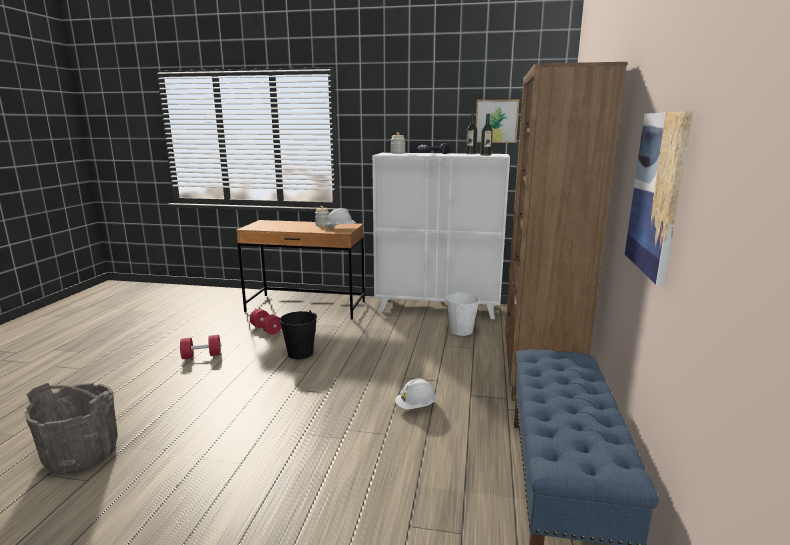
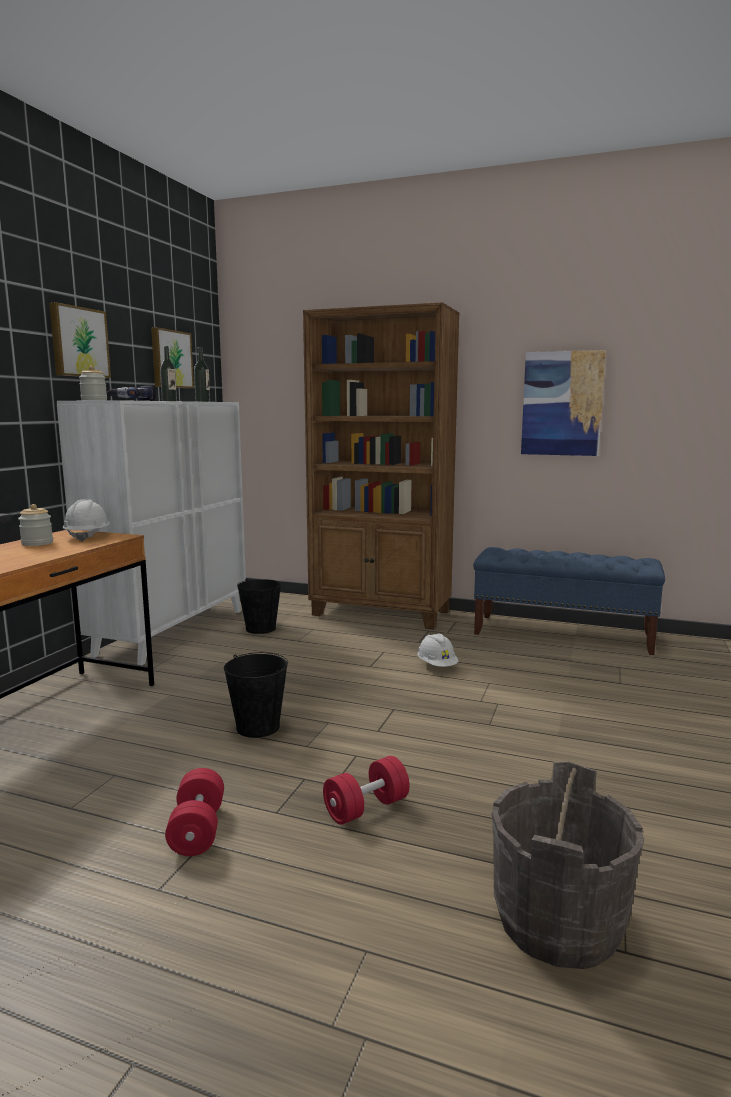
camera: 80 degrees left, 5 degrees down
(266, 329) = (119, 761): red dumbbell -> red dumbbell (366, 808)
(405, 117) = (78, 342): none -> picture
(461, 331) = (261, 628): white bucket -> black bucket

